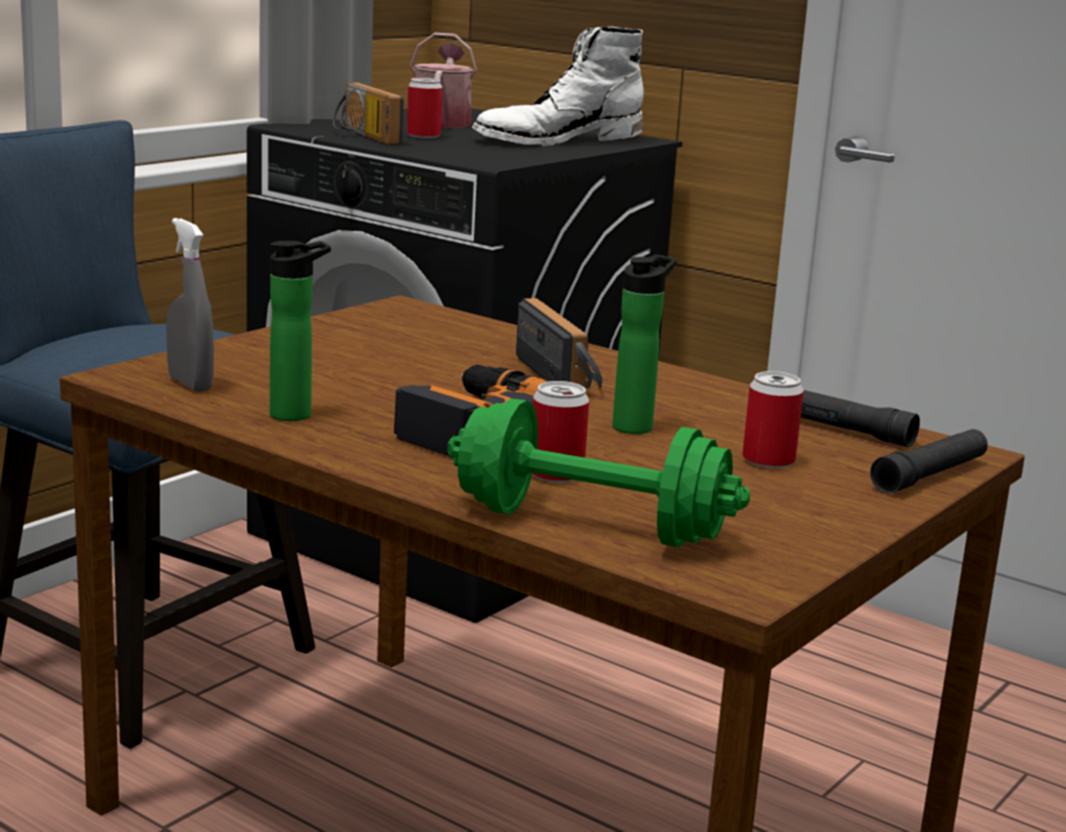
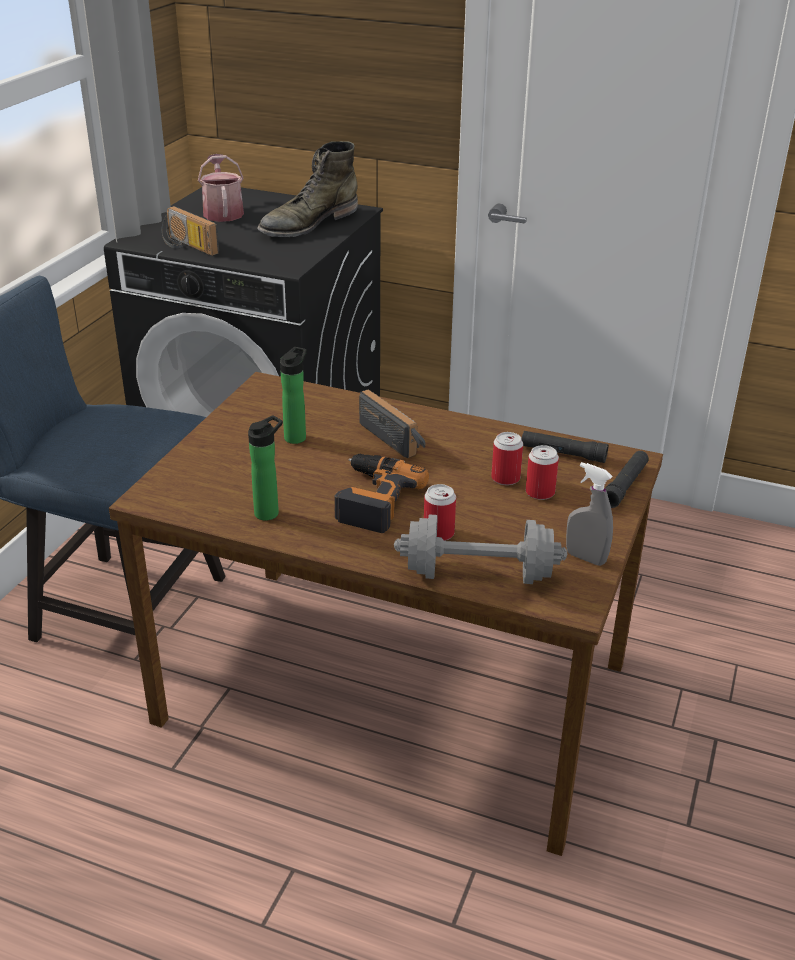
camera: 15 degrees left, 15 degrees up
(190, 384) = (191, 497): grey spray bottle -> grey spray bottle (585, 558)
(423, 136) = (224, 237): can -> can (505, 478)
(556, 139) = (308, 223): white boot -> green boot
(590, 525) = (478, 574): green dumbbell -> grey dumbbell
(636, 426) = (458, 477): bottle -> bottle (296, 436)

